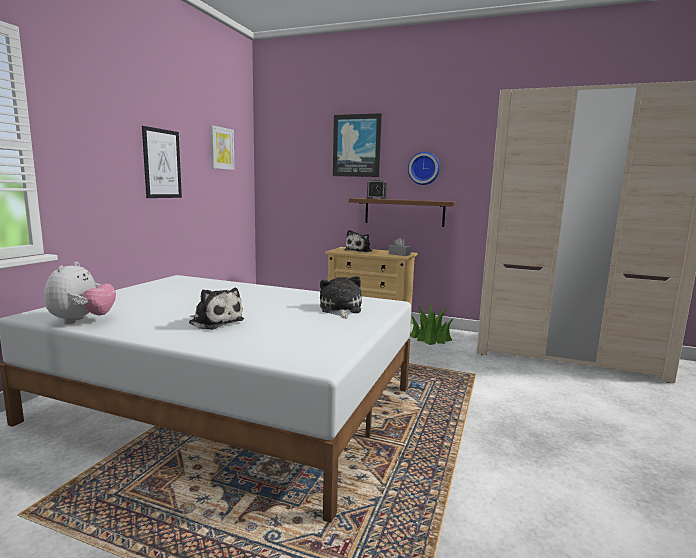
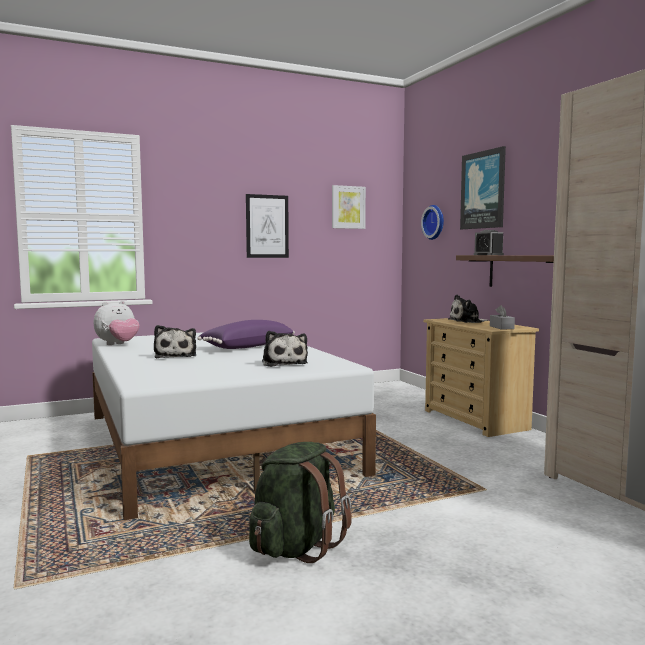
camera: 45 degrees right, 5 degrees down
(243, 297) = (247, 346): none -> purple pillow
(340, 309) = (284, 363): plush toy -> plush toy turned 120 degrees clockwise
(424, 168) = (548, 211): wall clock -> wall clock (435, 222)
(430, 338) = (523, 447): potted plant -> none
(486, 467) = (296, 547): none -> green backpack

